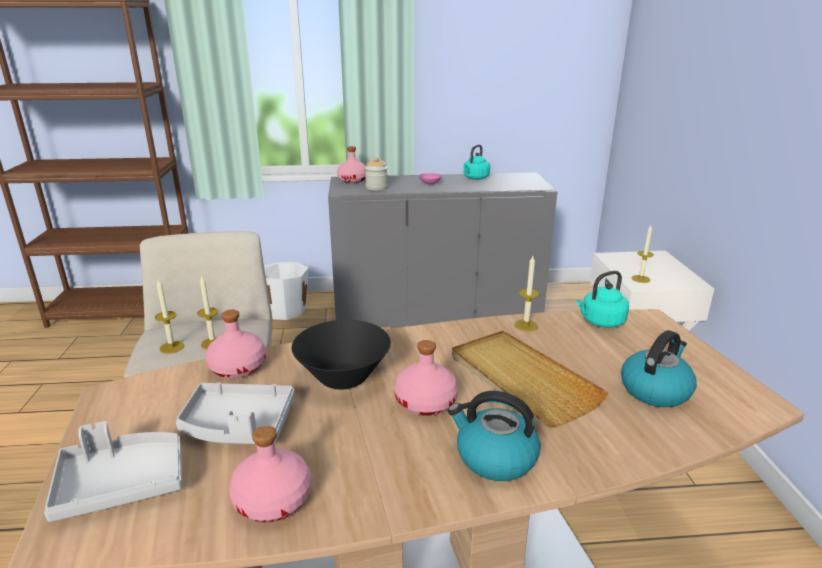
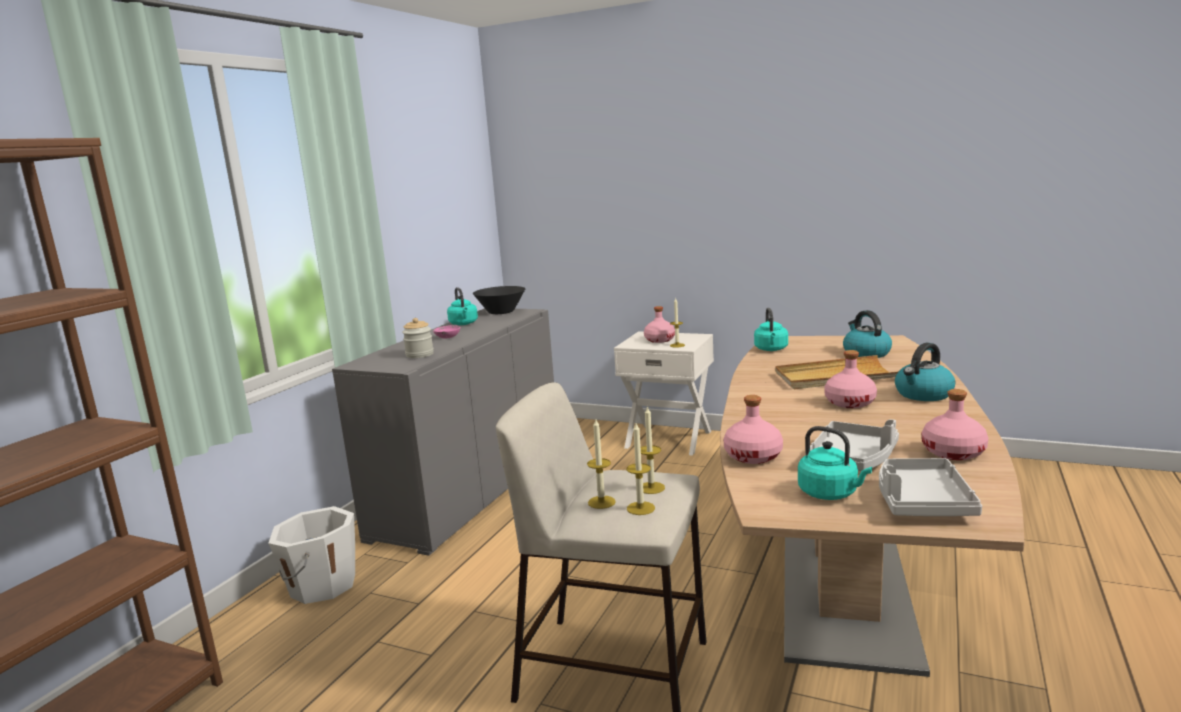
camera: 60 degrees left, 10 degrees down
(145, 423) = (830, 494): none -> turquoise kettle
(343, 377) = (798, 422): black bowl -> black bowl (501, 312)
(353, 180) = (369, 361): pink bottle -> pink bottle (659, 340)
(526, 325) = (759, 366): candle -> candle (601, 502)

